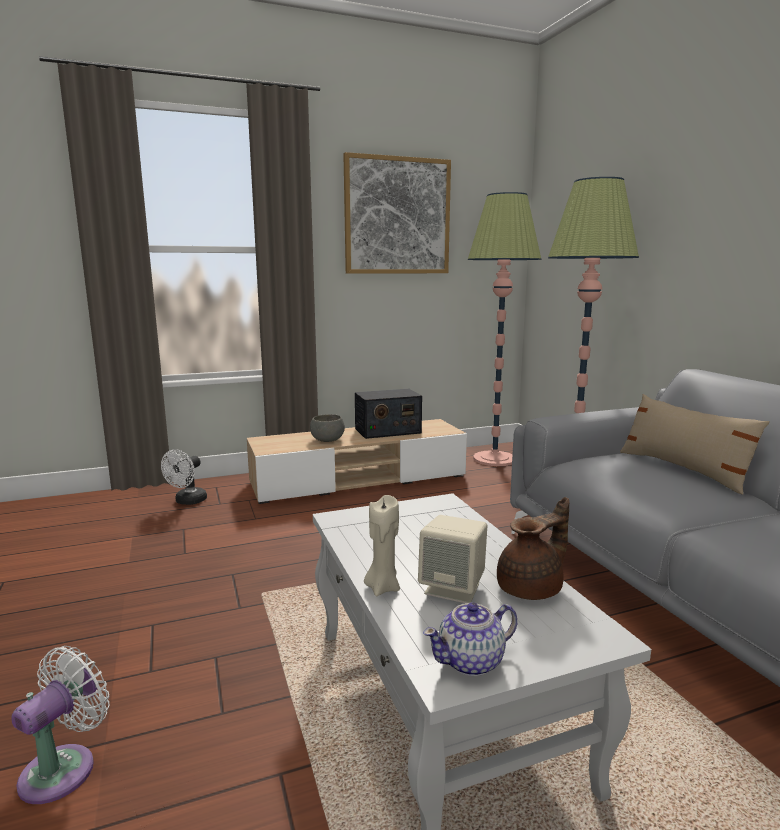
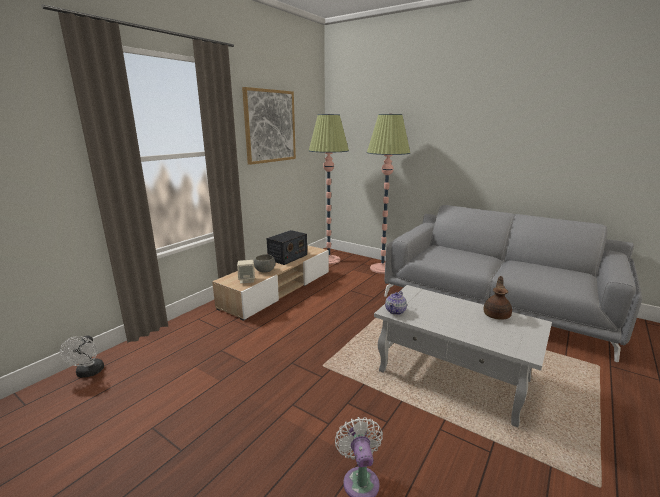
camera: 35 degrees left, 5 degrees up
(187, 501) = (195, 333): white fan -> white fan (89, 373)
(382, 587) = (458, 333): beige candle -> none
(453, 588) = (477, 324): beige speaker -> beige speaker (247, 280)
(472, 661) = (524, 346): teapot -> teapot (395, 311)
(683, 469) = (461, 251): beige pillow -> none

